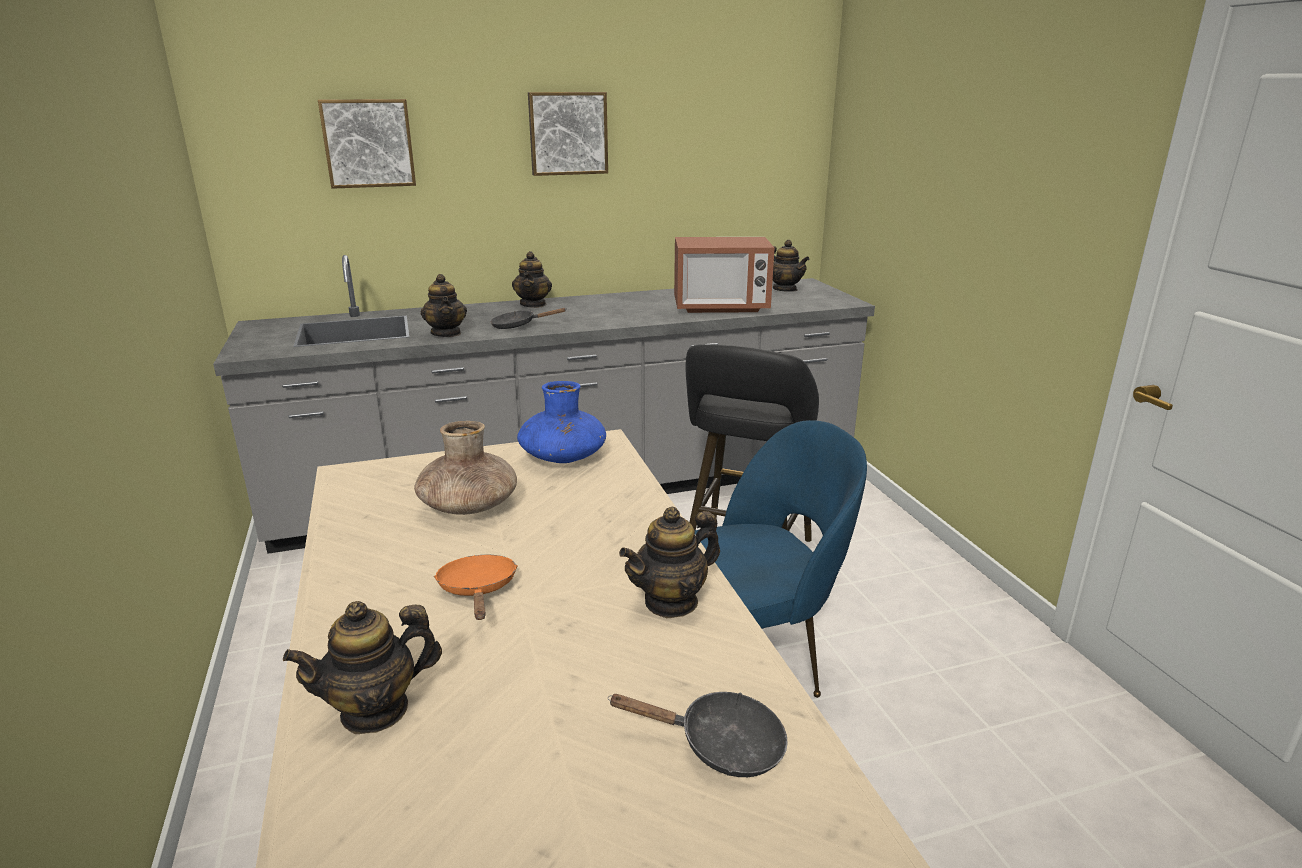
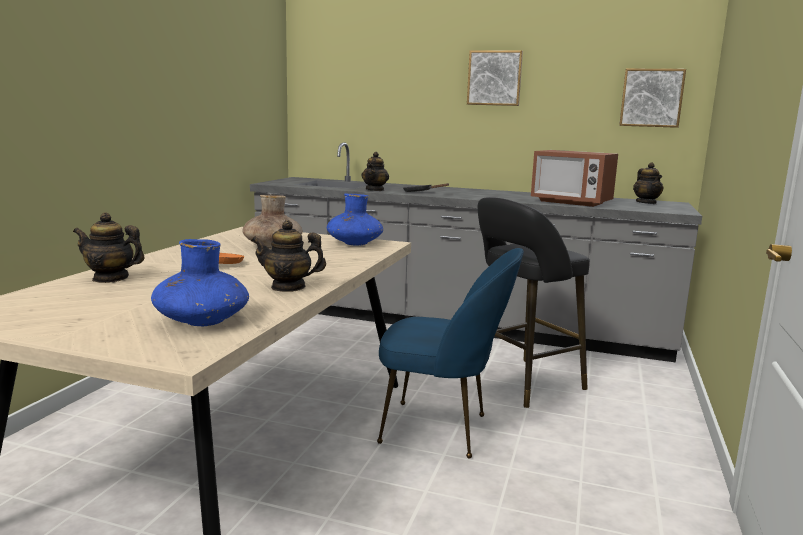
camera: 35 degrees right, 10 degrees down
(368, 143) = (373, 80): picture -> picture (651, 98)
(533, 304) = (451, 188): teapot -> none
(720, 745) = (202, 321): black frying pan -> blue vase

